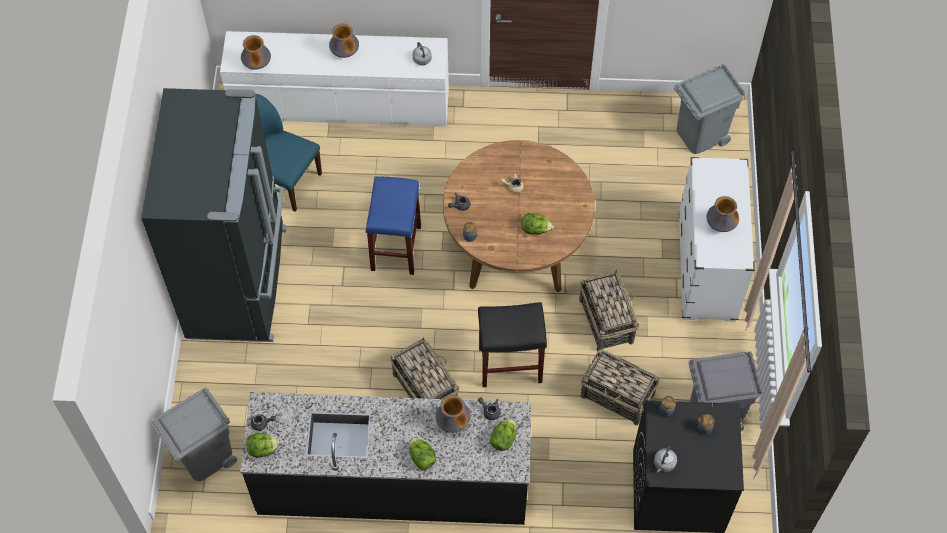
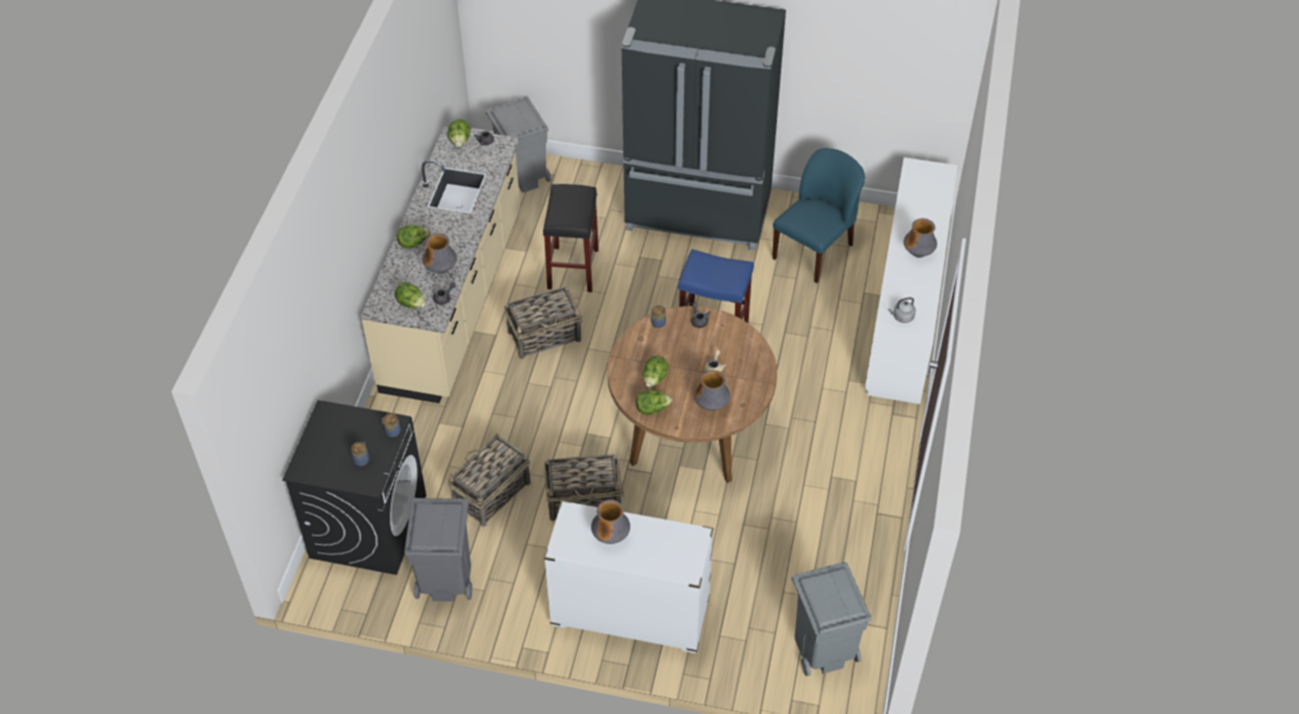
camera: 100 degrees right, 10 degrees down
(257, 65) = (909, 185): vase -> vase (711, 406)
(393, 482) = (454, 301): black counter -> beige counter
(509, 365) = (553, 406): black stool -> black stool (572, 268)
(569, 226) = (652, 409): none -> lettuce
(664, 464) = (335, 418): grey kettle -> none

